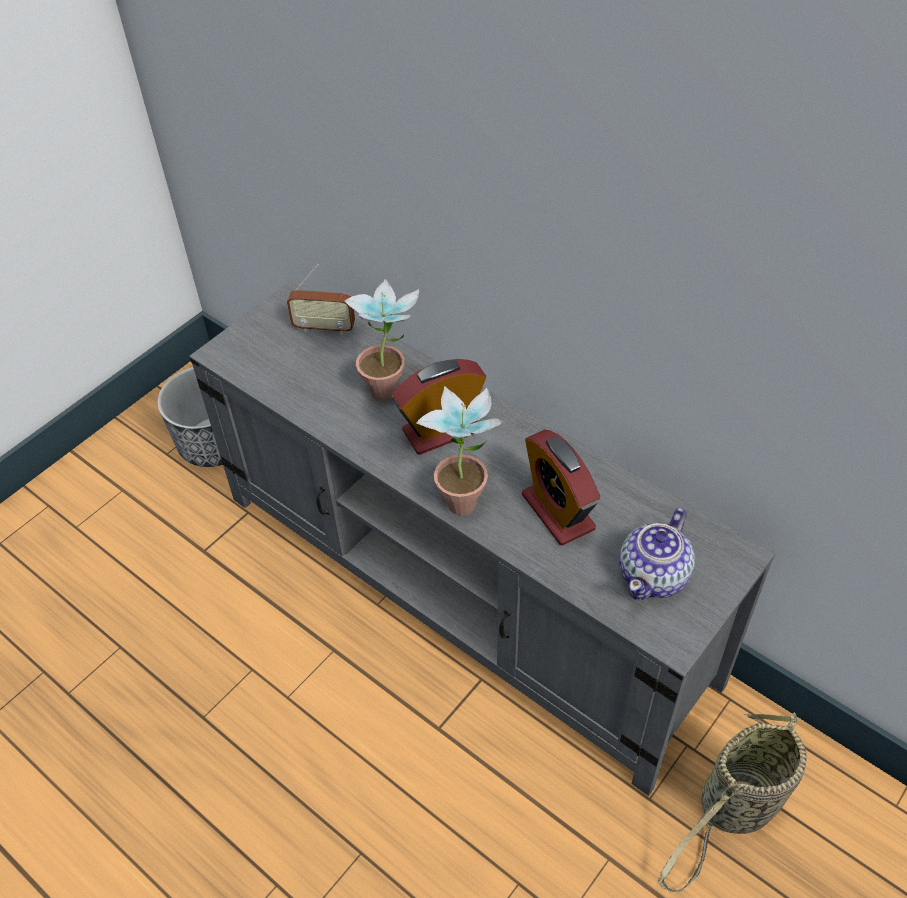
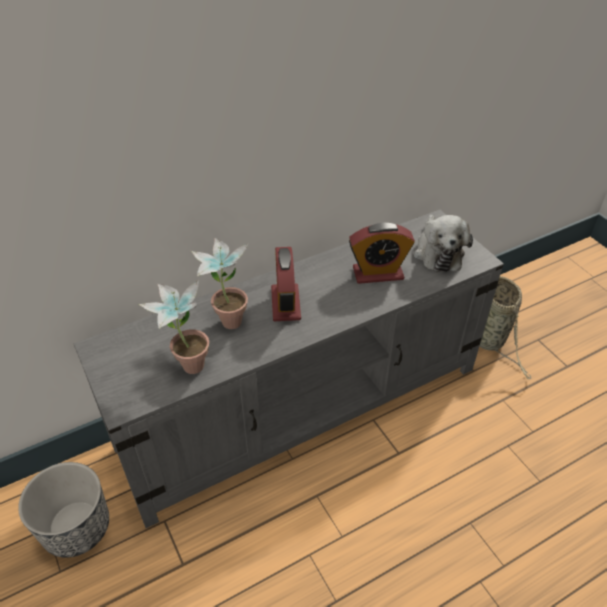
camera: 70 degrees left, 5 degrees down
(324, 328) = (144, 337): radio -> none
(464, 495) = (345, 308): potted plant -> potted plant (187, 362)
(654, 575) = (438, 252): teapot -> plush toy

